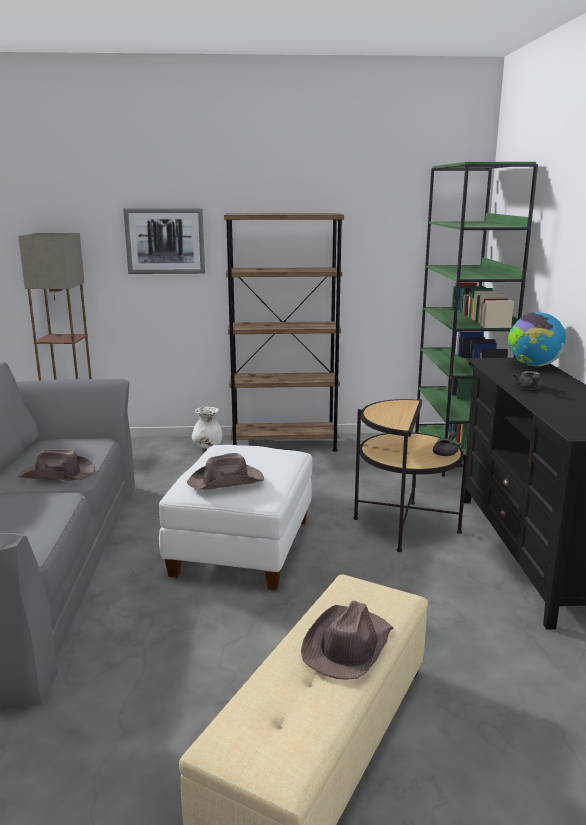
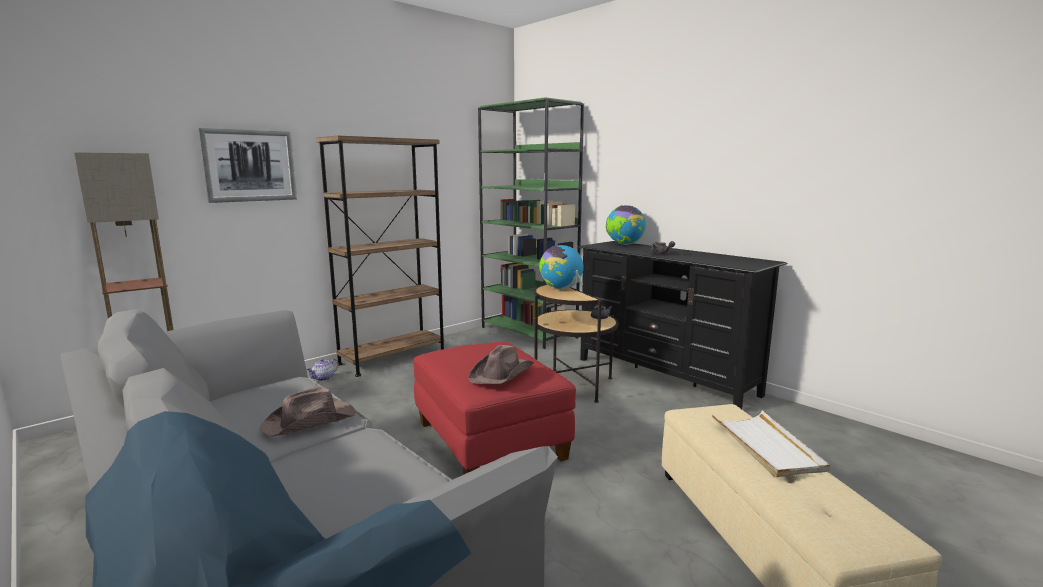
camera: 40 degrees left, 5 degrees down
(207, 447) = (323, 378): white vase -> teapot
(242, 548) = (489, 442): white ottoman -> red ottoman
(348, 645) = (766, 446): brown hat -> white tray
(402, 408) = (561, 288): none -> globe

